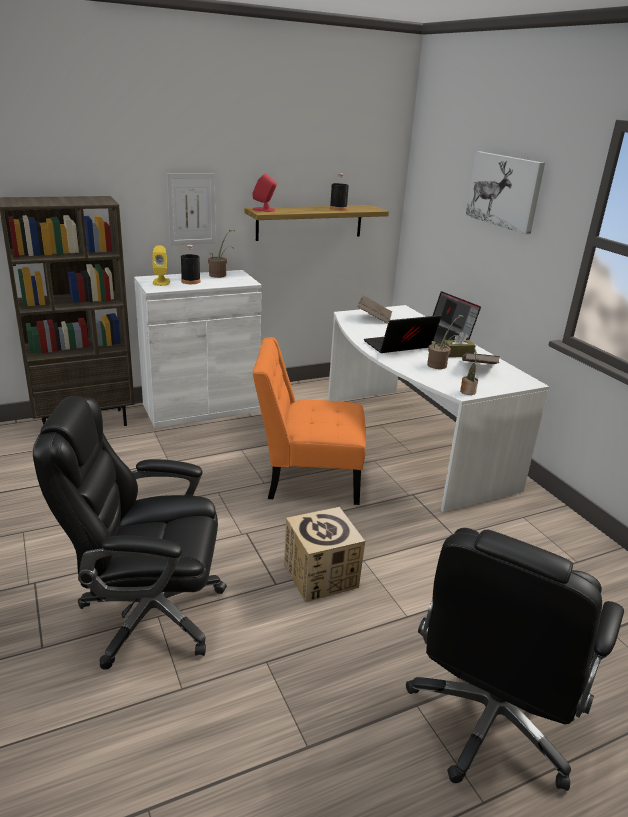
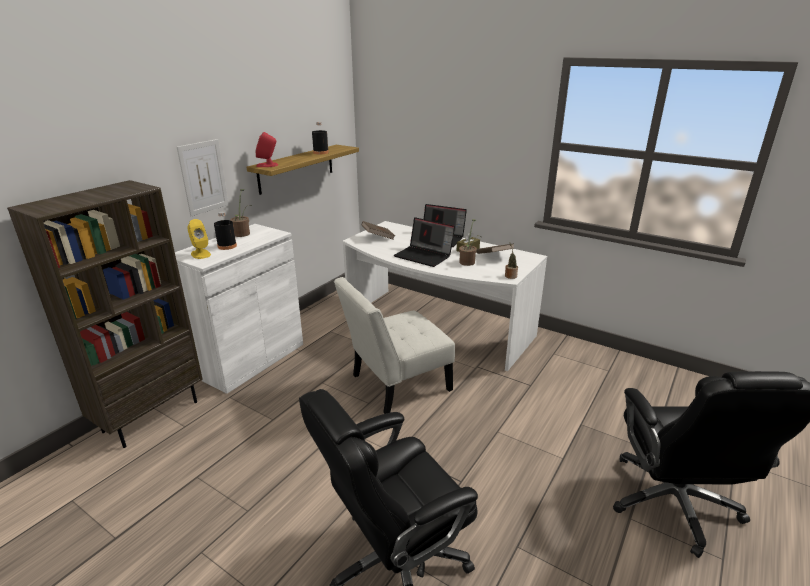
camera: 30 degrees left, 0 degrees up
(307, 477) = (396, 384): orange chair -> white chair
(321, 575) = (483, 458): cardboard box -> none
(398, 346) = (424, 256): laptop -> laptop turned 90 degrees counterclockwise
(504, 191) = (466, 118): picture -> none

